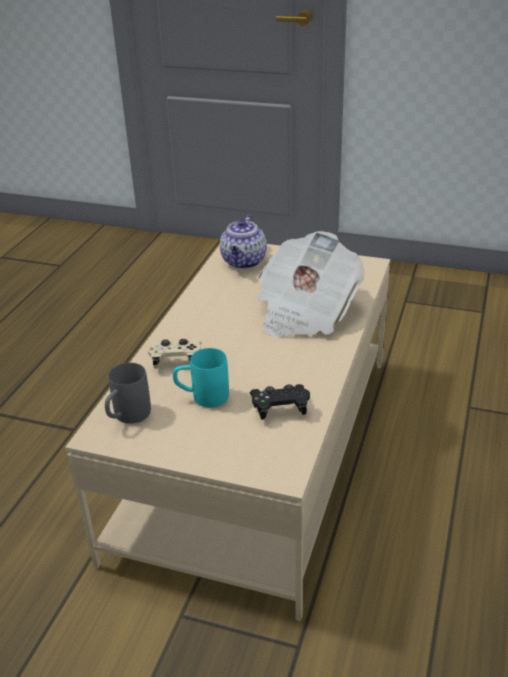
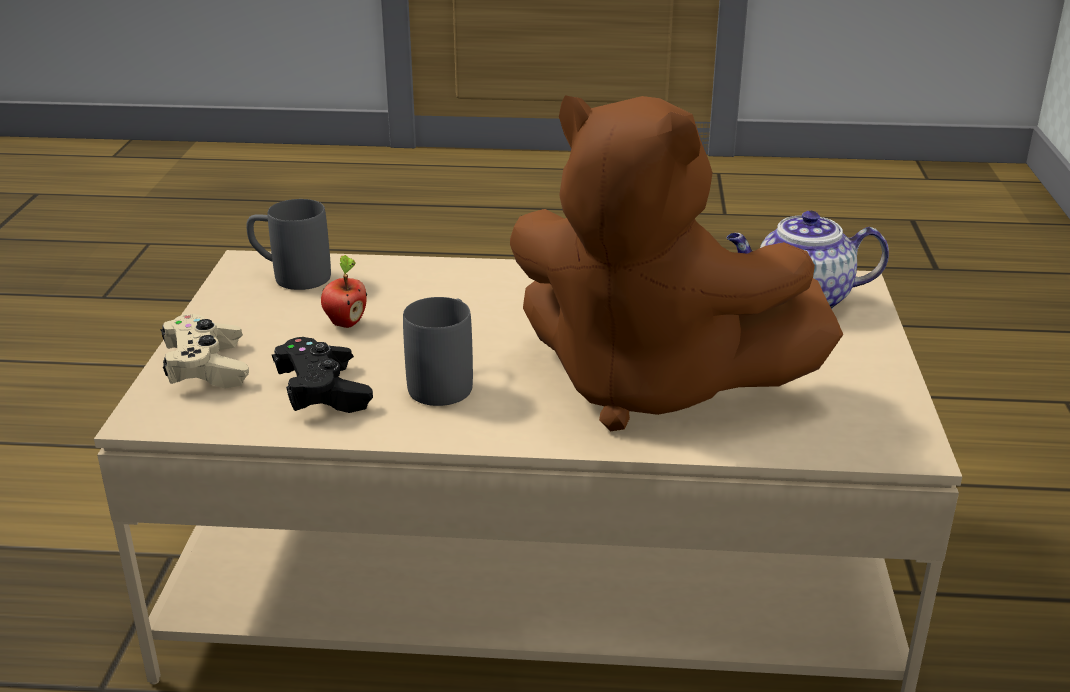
camera: 75 degrees right, 5 degrees down
(176, 360) = (441, 288): beige game controller -> beige game controller (207, 368)
(202, 397) = (345, 323): turquoise mug -> apple
(281, 367) = (446, 381): none -> grey mug
(305, 311) = (648, 385): newspaper -> brown plush toy

